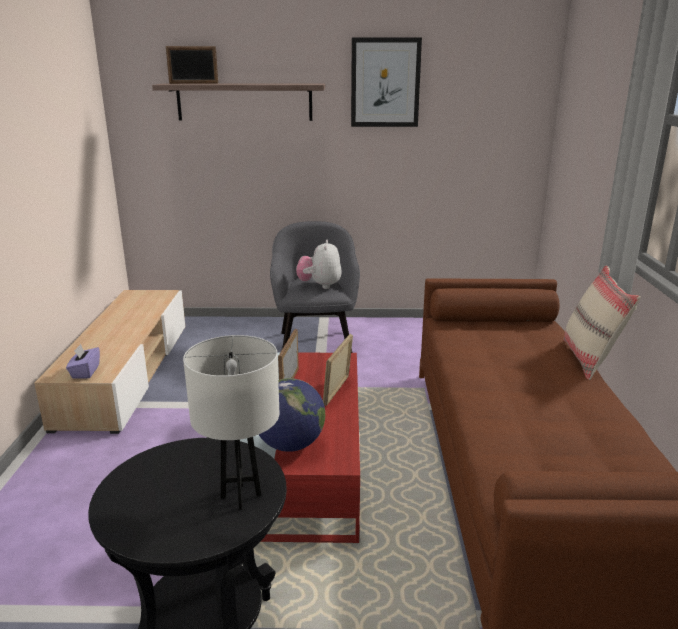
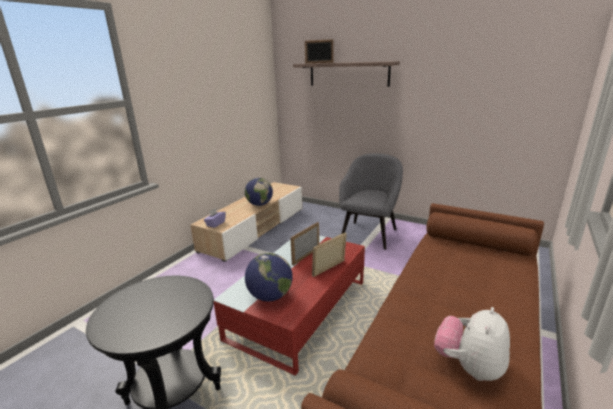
camera: 30 degrees right, 0 degrees up
(136, 328) = (259, 204): none -> globe
(241, 496) = (171, 321): white table lamp -> none
(320, 286) = (371, 196): plush toy -> plush toy (469, 367)
(385, 83) = (442, 59): picture -> none
(590, 360) = (536, 296): beige pillow -> none

